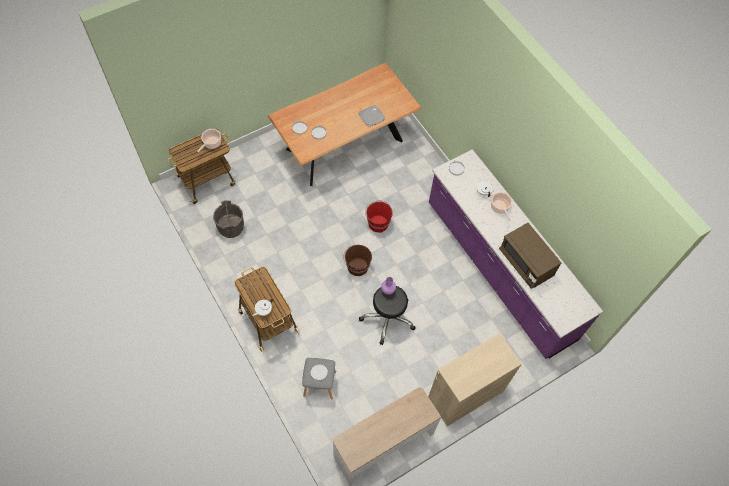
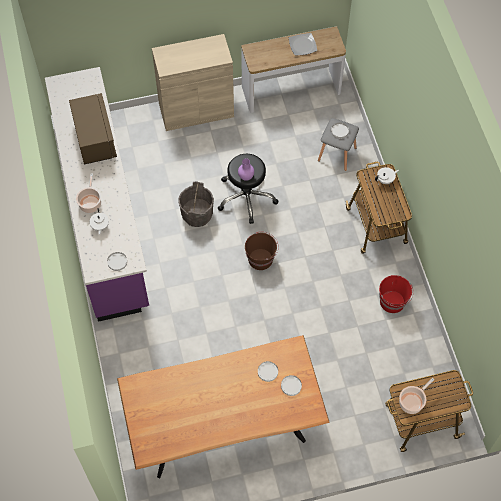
camera: 160 degrees left, 0 degrees up
(231, 227) = (399, 346): grey bucket -> grey bucket (197, 214)
(371, 116) = (189, 379): plate -> plate (302, 45)
(378, 223) = (219, 304): red bucket -> red bucket (392, 302)

